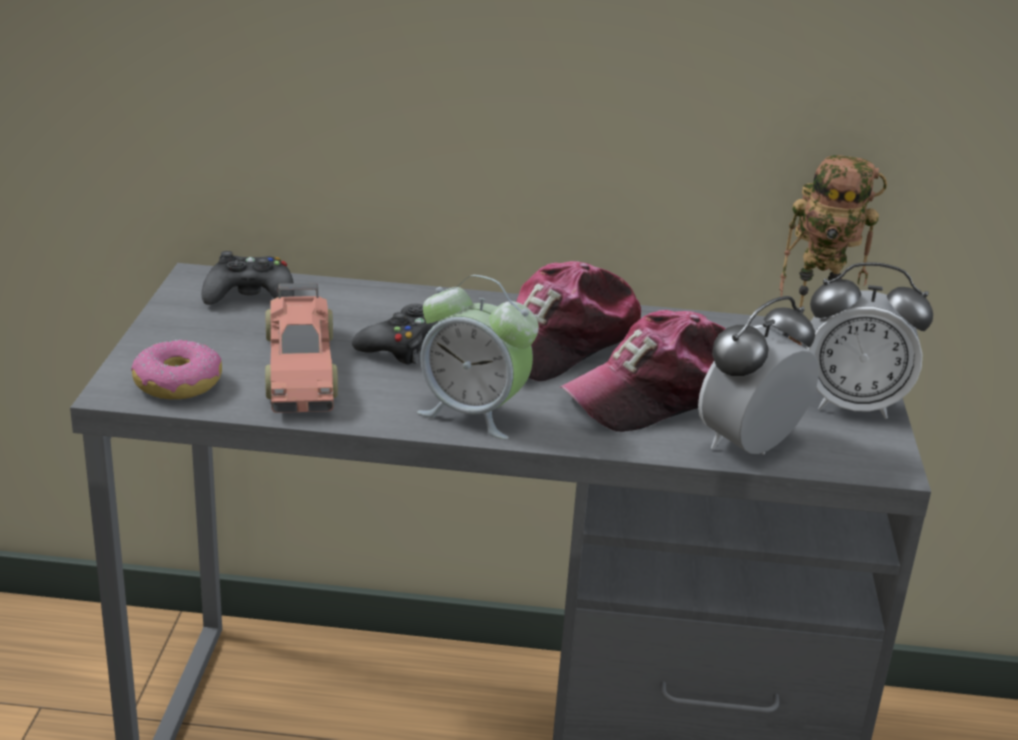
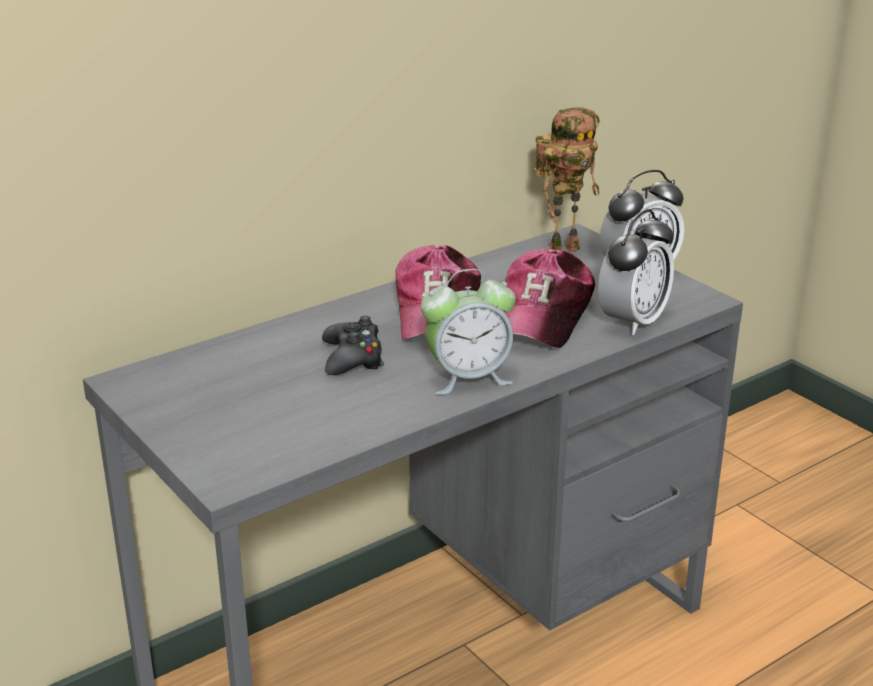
camera: 40 degrees left, 0 degrees up
(177, 384) = (256, 457): donut -> none
(250, 295) = (186, 375): black game controller -> none
(300, 368) = (315, 405): toy car -> none
(749, 446) = (632, 321): alarm clock -> alarm clock turned 150 degrees counterclockwise

